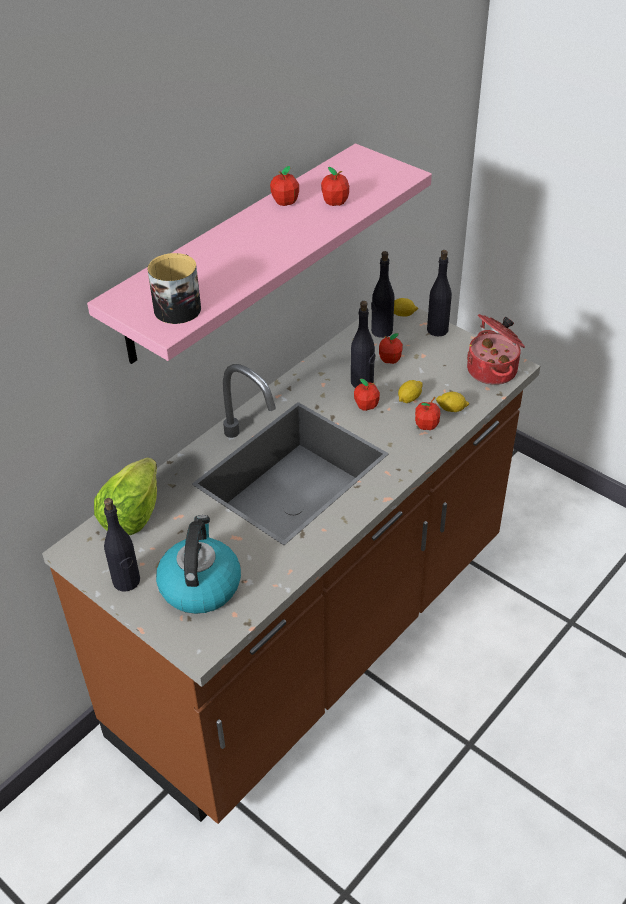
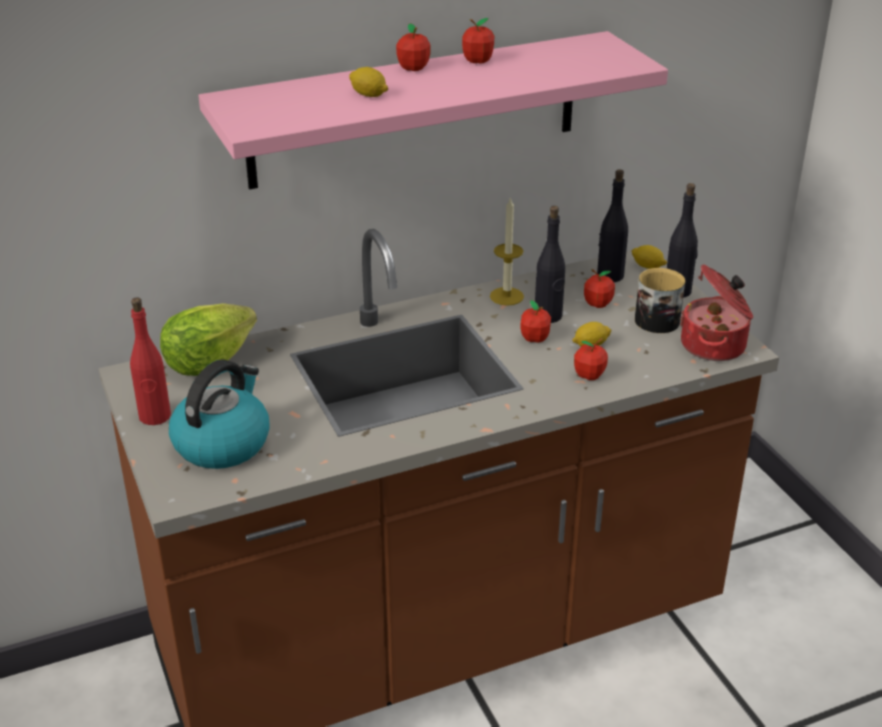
camera: 25 degrees right, 10 degrees down
(126, 581) = (155, 416): black bottle -> red bottle
(180, 305) = (281, 114): mug -> mug (660, 318)
(319, 374) = (506, 296): none -> candle
(335, 202) = (531, 71): apple -> apple (413, 68)
(451, 409) = (632, 368): lemon -> lemon (368, 95)

